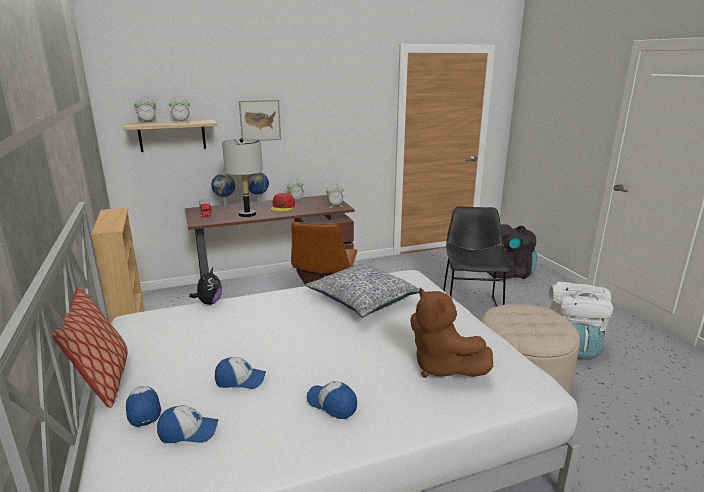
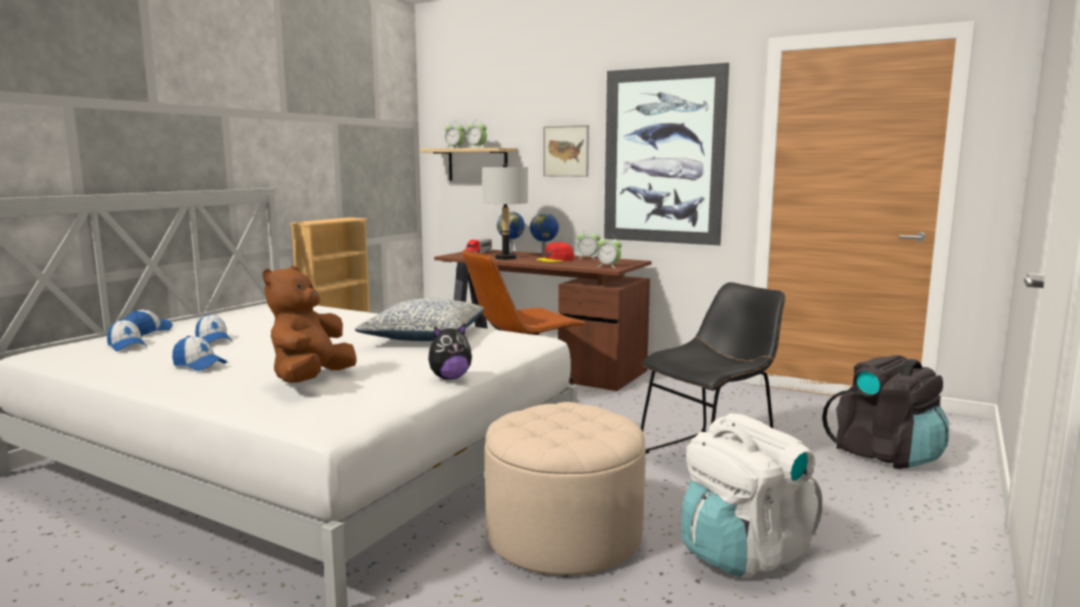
camera: 50 degrees right, 10 degrees down
(104, 382) = (176, 319): pillow -> none
(209, 302) = (337, 308): plush toy -> plush toy (449, 378)
(332, 404) = (199, 365): cap -> cap turned 120 degrees clockwise
(336, 121) = (663, 156): none -> picture

